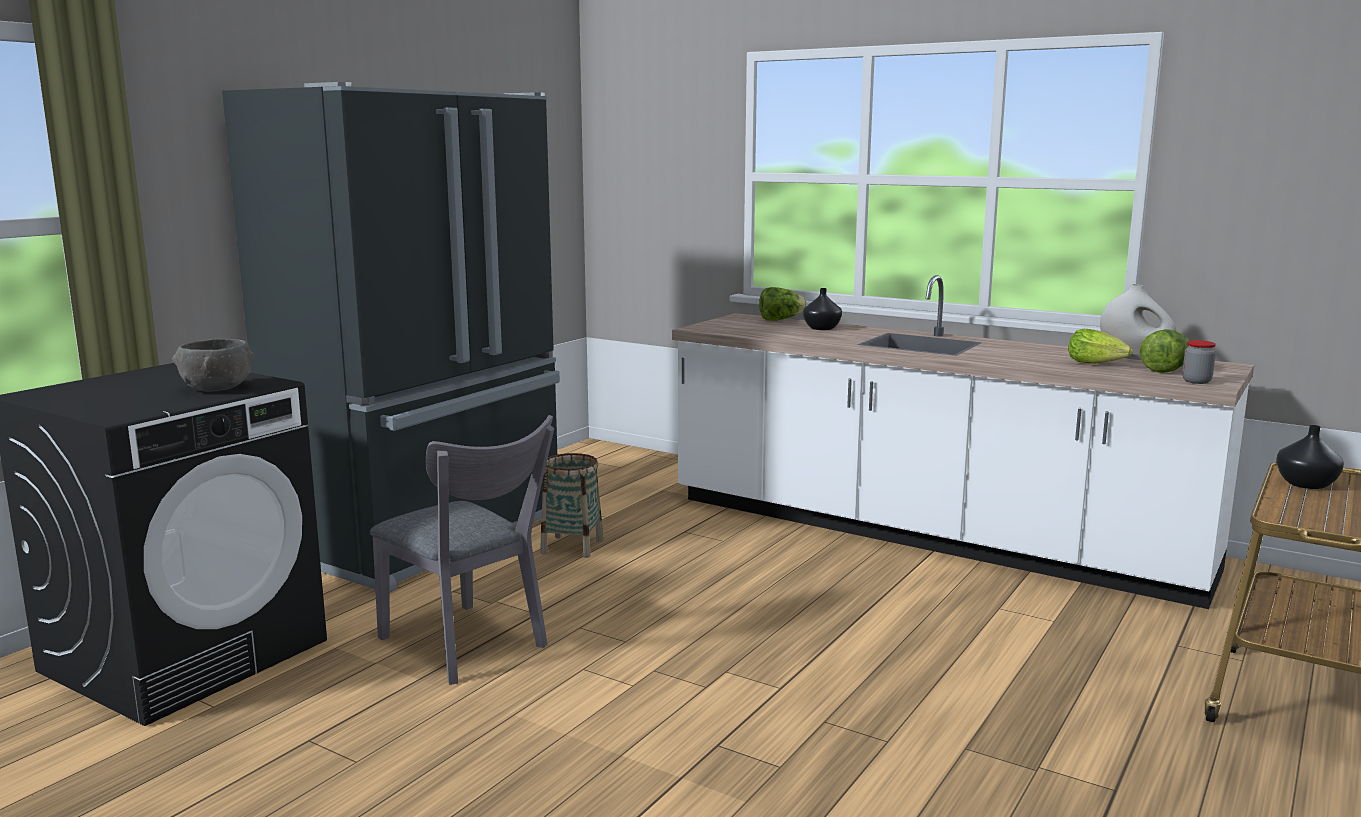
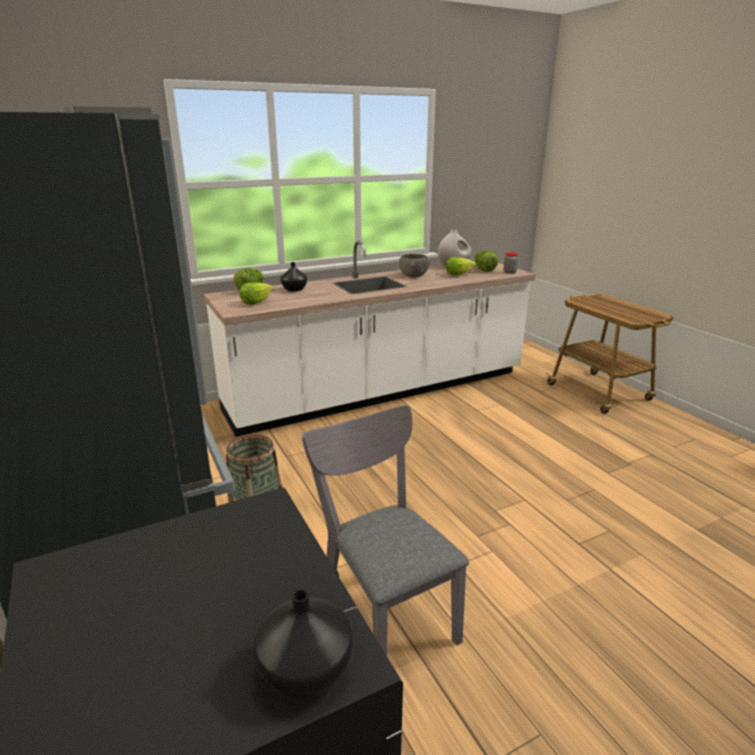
camera: 60 degrees left, 10 degrees up
(217, 388) = (253, 550): grey bowl -> grey bowl (413, 275)
(469, 646) = (384, 612): grey chair -> grey chair turned 105 degrees counterclockwise
(744, 327) = (256, 302): none -> lettuce
(1307, 484) = (595, 305): black vase -> black vase (308, 671)

